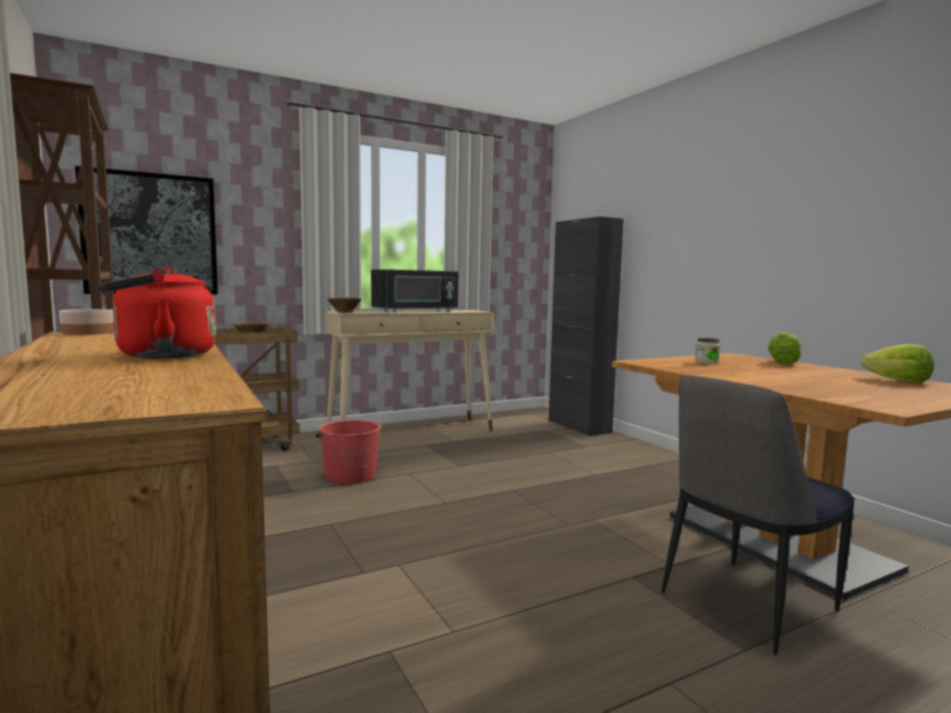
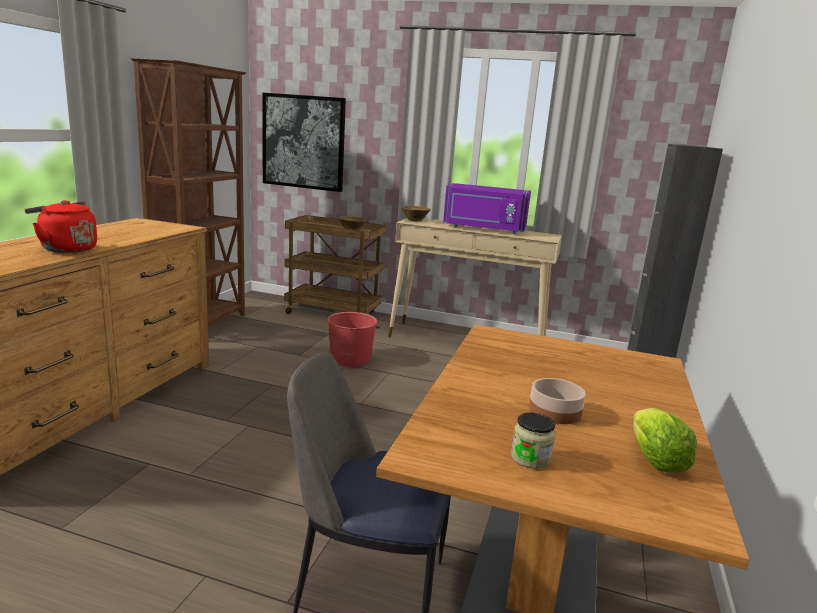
camera: 45 degrees right, 10 degrees up
(88, 332) = (142, 221): bowl -> bowl (554, 411)
(417, 311) = (484, 228): black microwave -> purple microwave
(706, 362) = (559, 356): jar -> jar (530, 458)
(782, 363) = (656, 388): lettuce -> none

